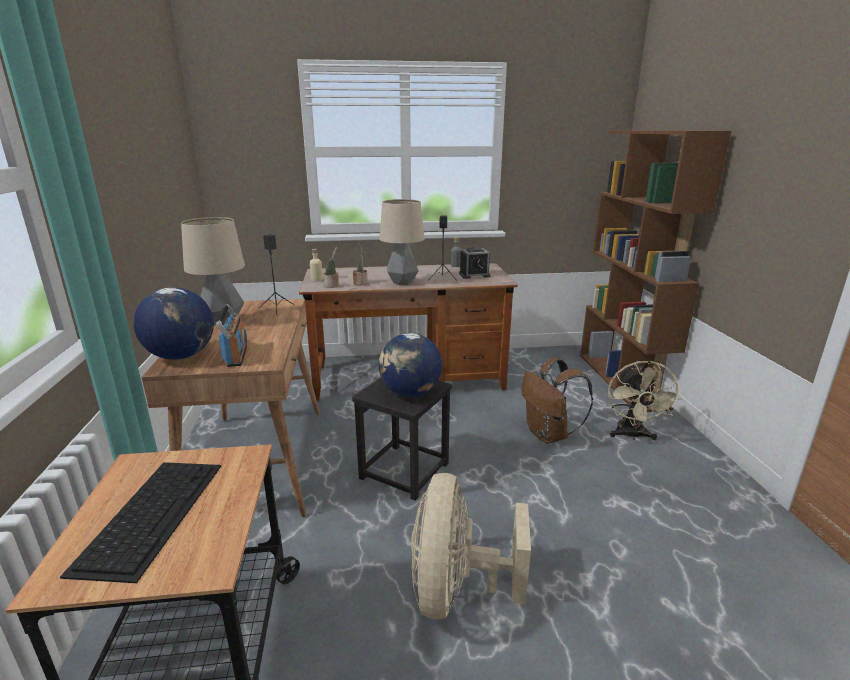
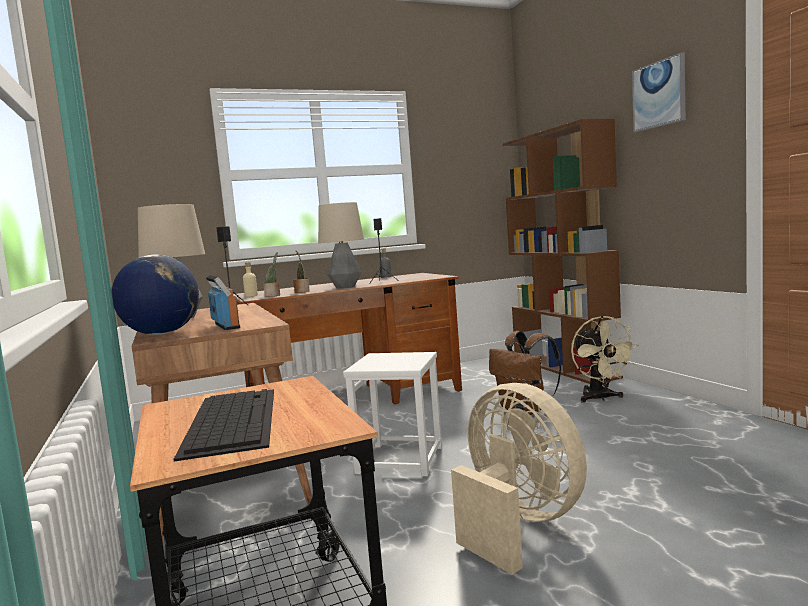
camera: 15 degrees left, 15 degrees down
(405, 471) = (401, 459): black stool -> white stool
(410, 393) = (401, 361): globe -> none
(457, 590) = (517, 524): beige fan -> beige fan turned 150 degrees clockwise
(474, 275) = (411, 277): alarm clock -> none
(787, 115) = (659, 94): none -> picture

